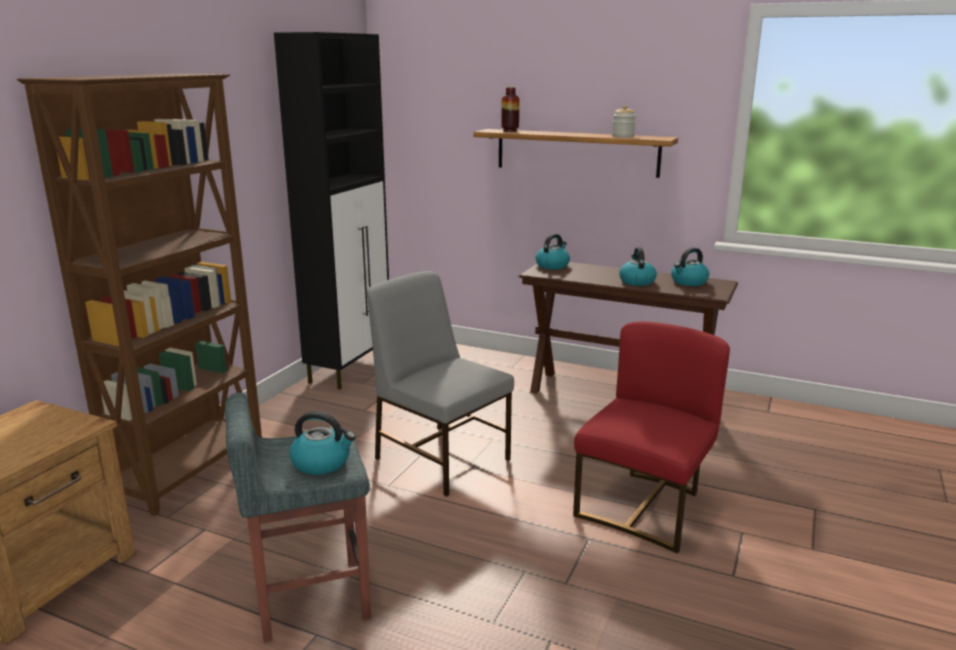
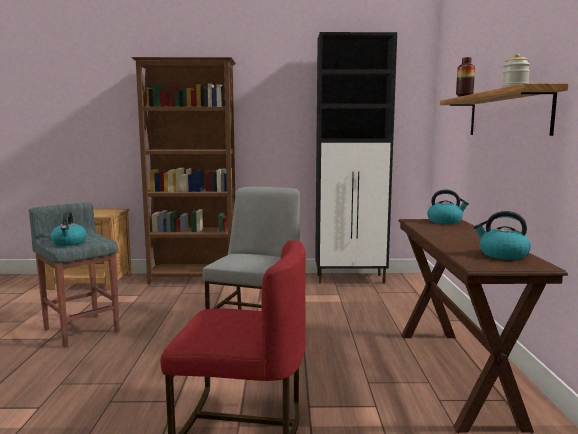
camera: 65 degrees right, 10 degrees down
(636, 281) = (457, 241): kettle -> none

